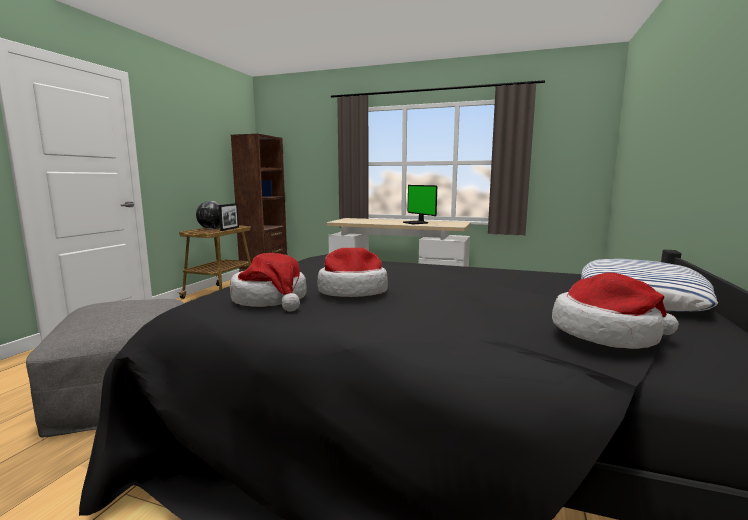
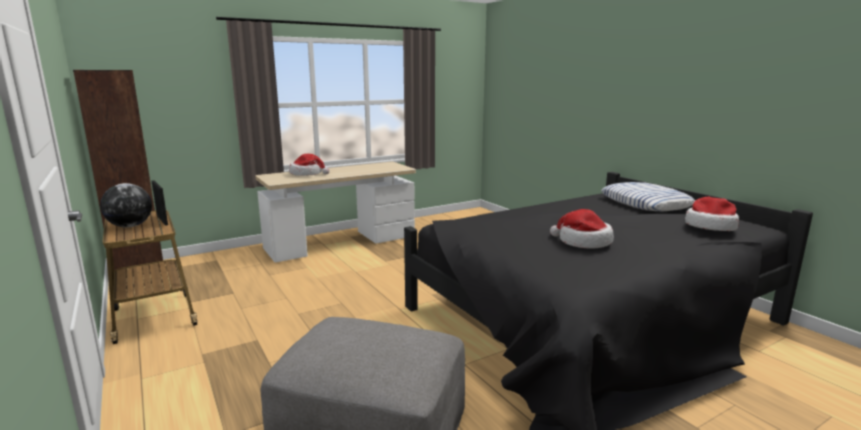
camera: 50 degrees left, 5 degrees up
(271, 300) = (578, 263): hat -> hat (307, 174)
(416, 223) = (360, 170): monitor -> none

